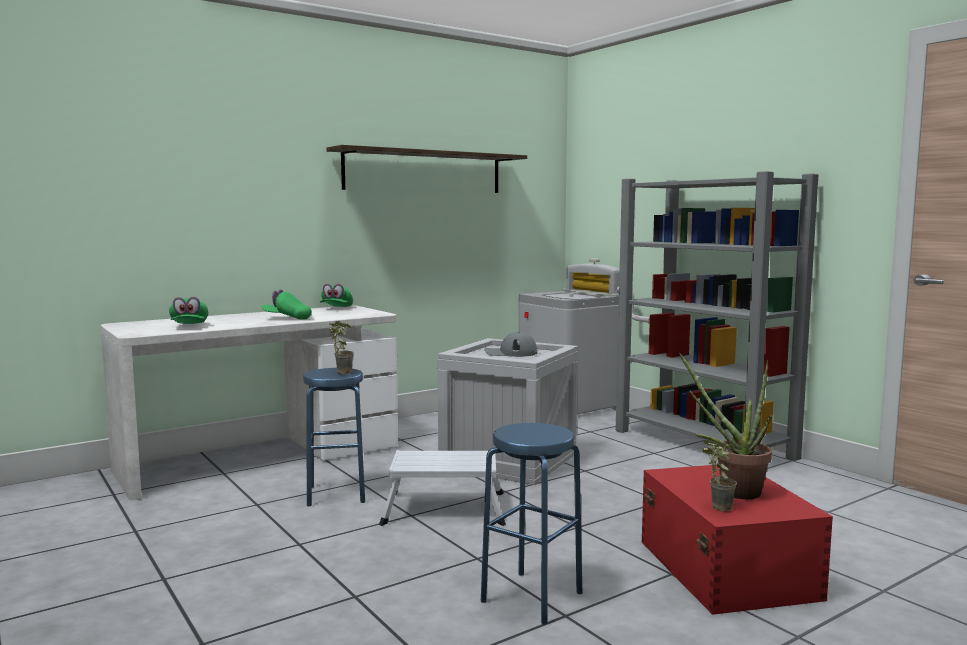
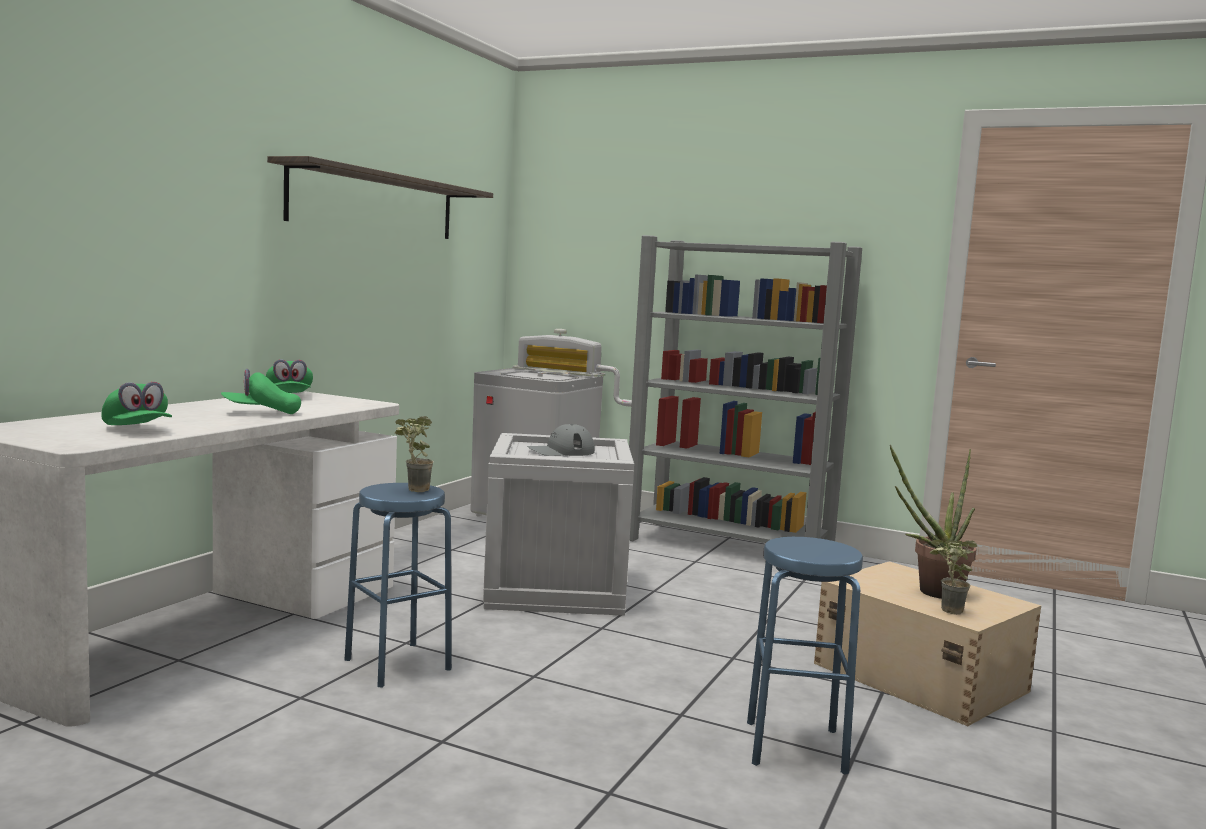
camera: 30 degrees left, 0 degrees up
(445, 508) = (563, 660): white step ladder -> none
(726, 568) = (918, 676): red storage box -> beige storage box

